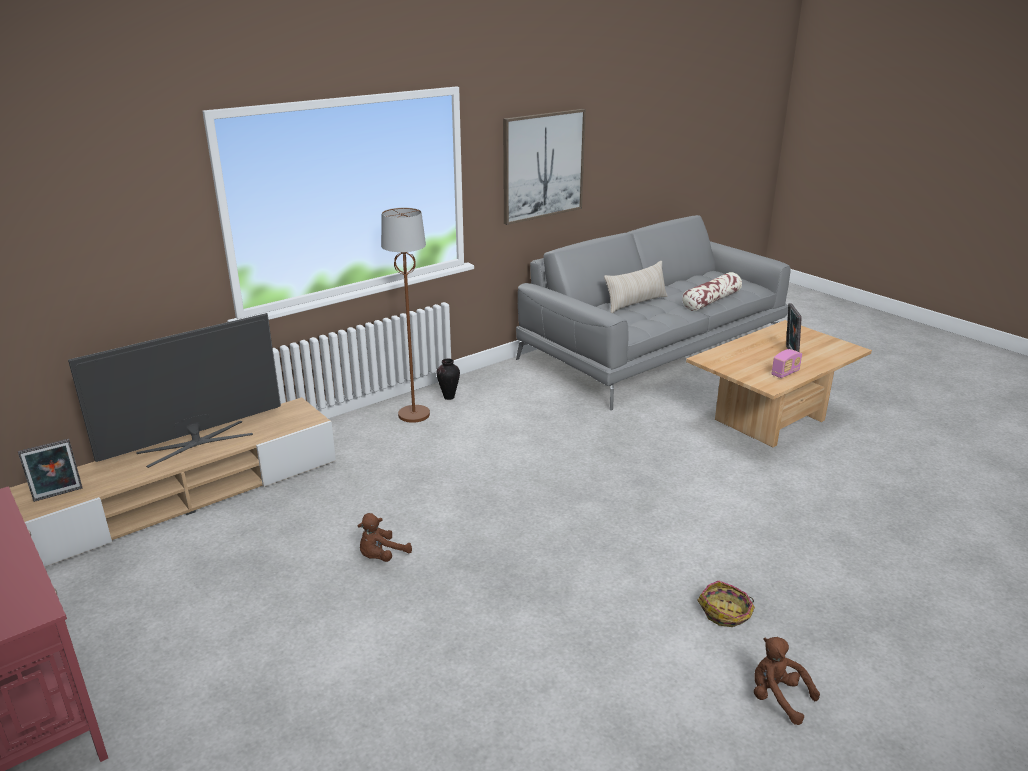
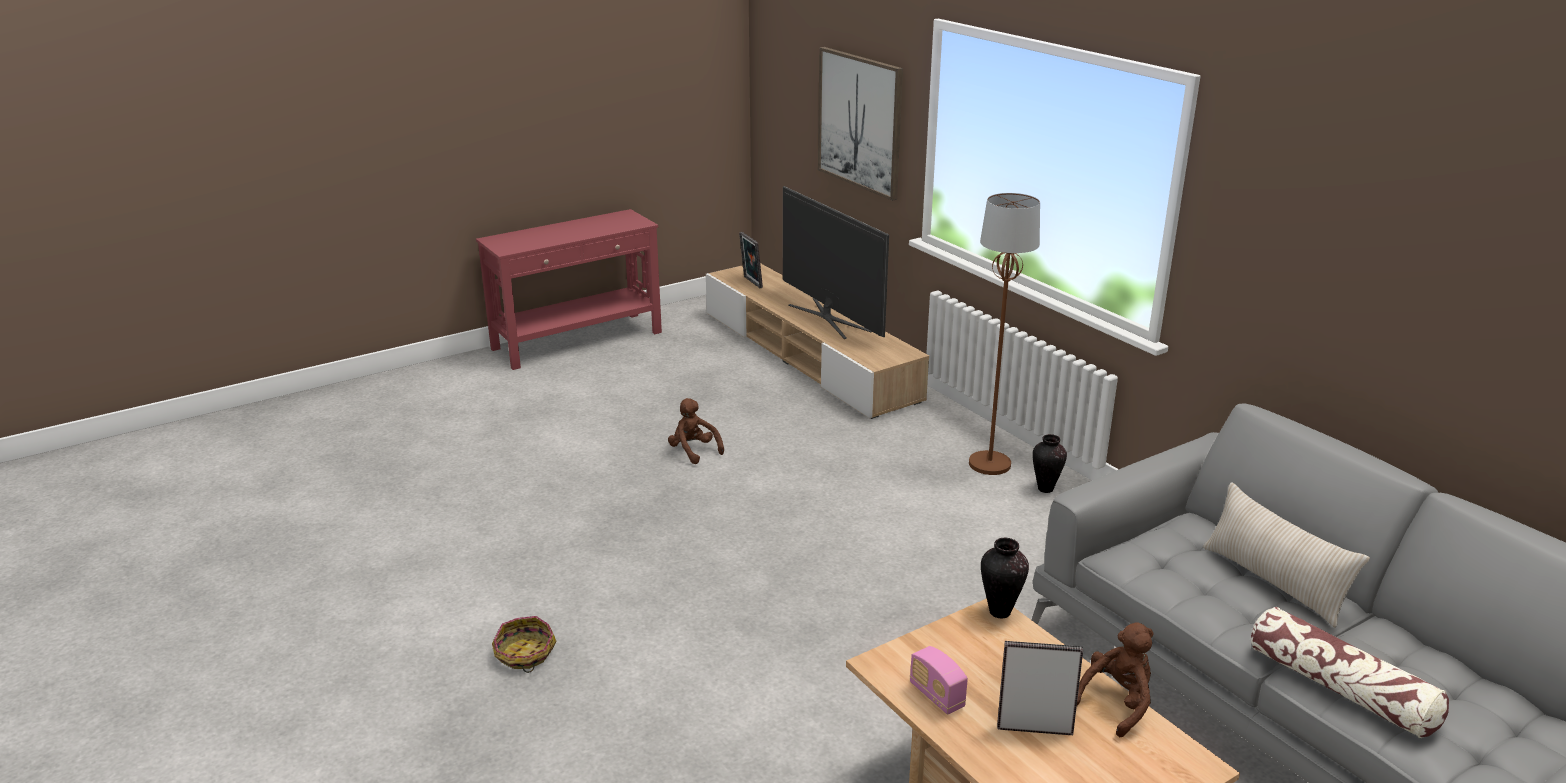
camera: 95 degrees right, 0 degrees up
(543, 165) = (1327, 266): picture -> picture (860, 121)
(703, 357) = (999, 611): none -> vase
(777, 697) = (391, 663): brown plush toy -> brown plush toy (1116, 703)

